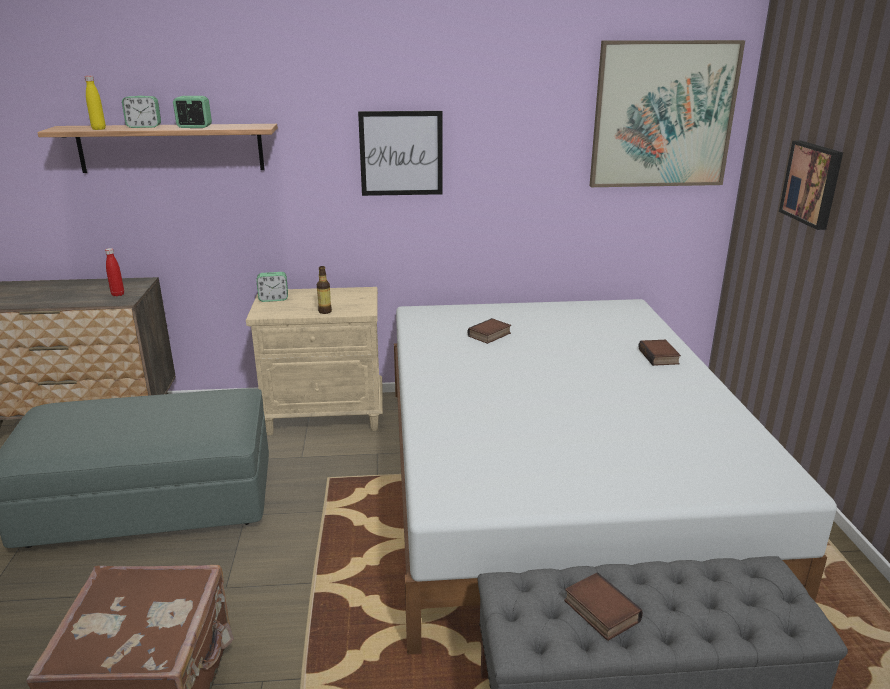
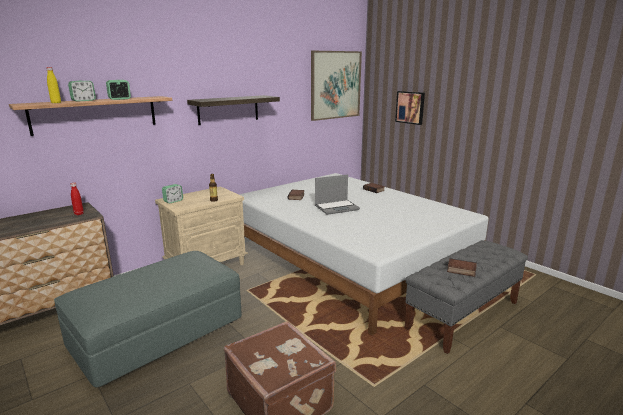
camera: 35 degrees left, 5 degrees down
(401, 153) = (228, 109): picture -> shelf
(523, 378) = (337, 208): none -> laptop

